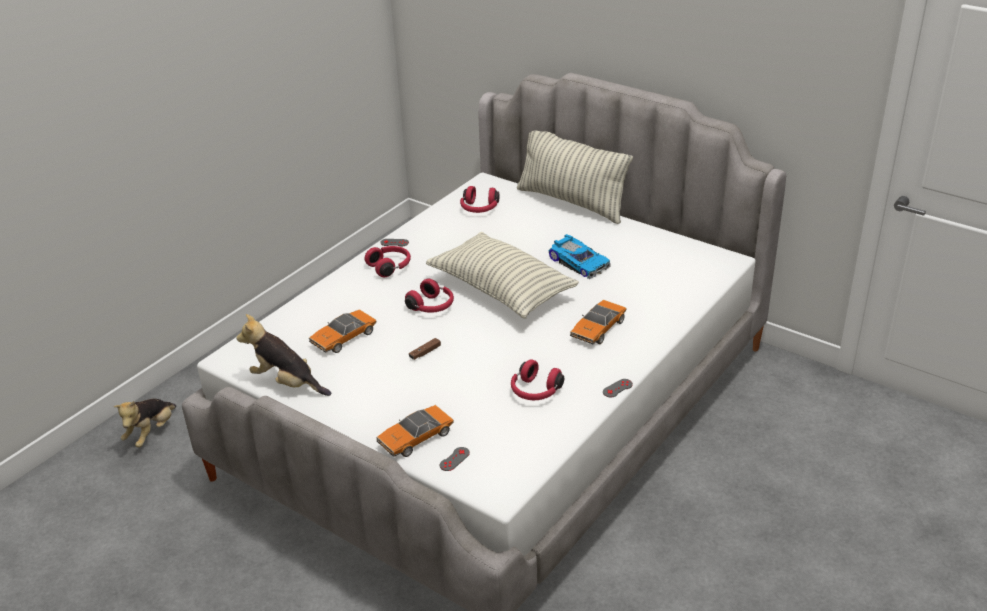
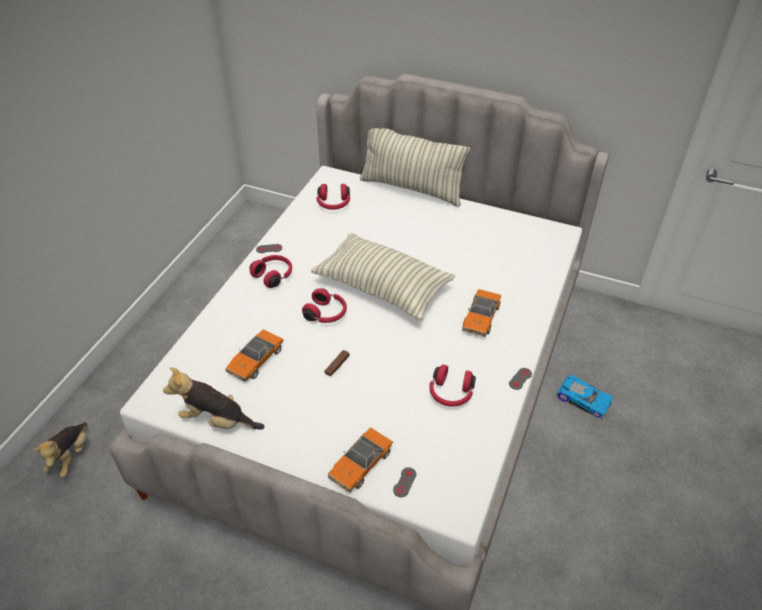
camera: 15 degrees left, 10 degrees up
(579, 262) = (440, 250): toy car -> toy car (584, 399)

